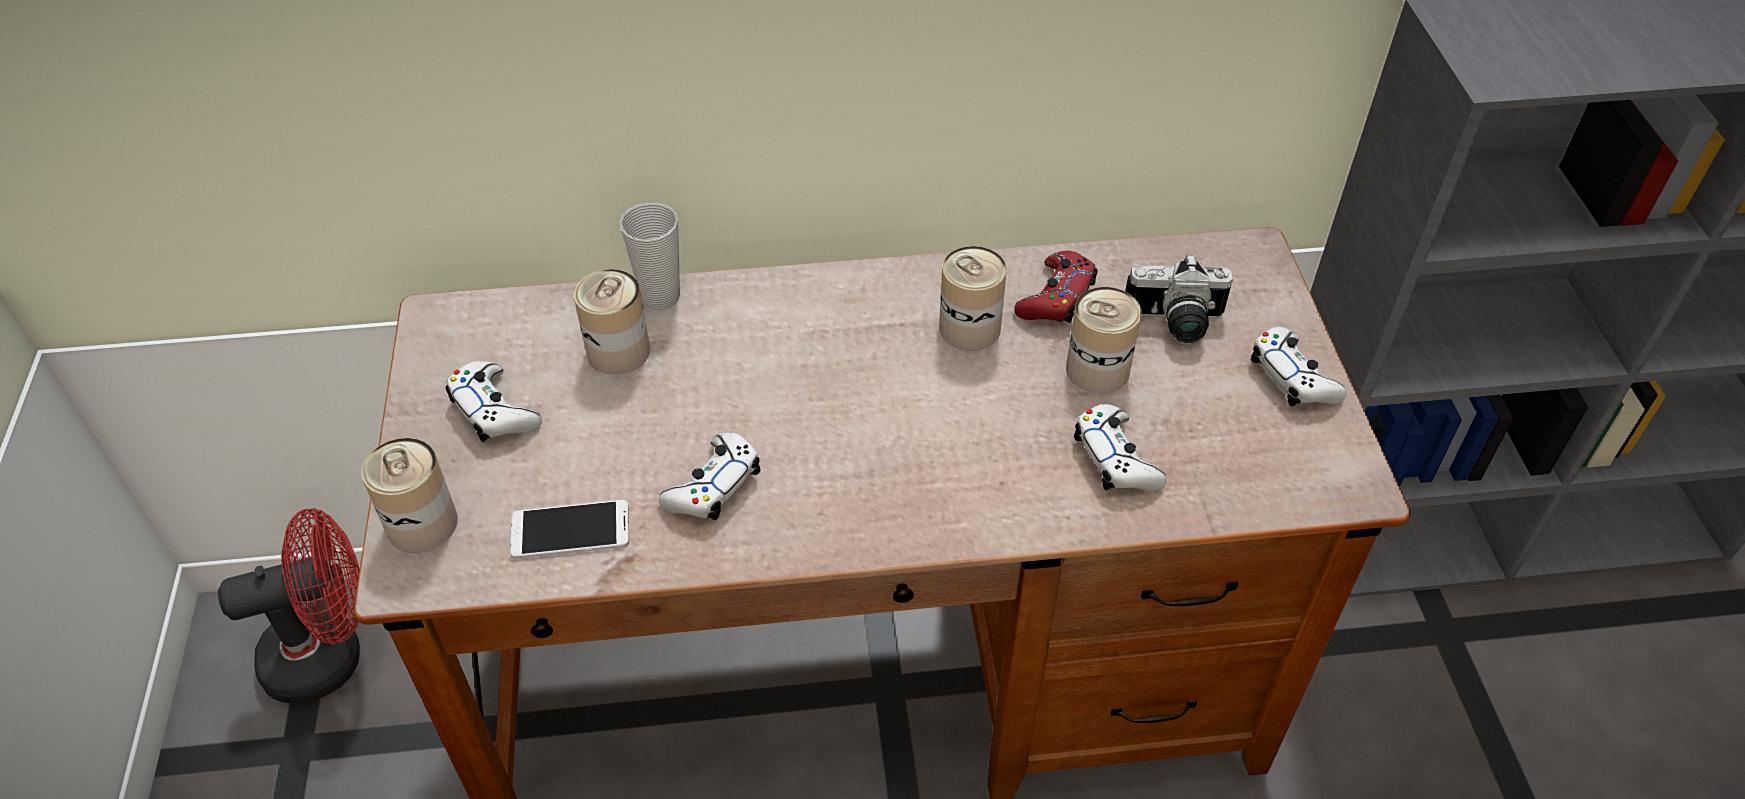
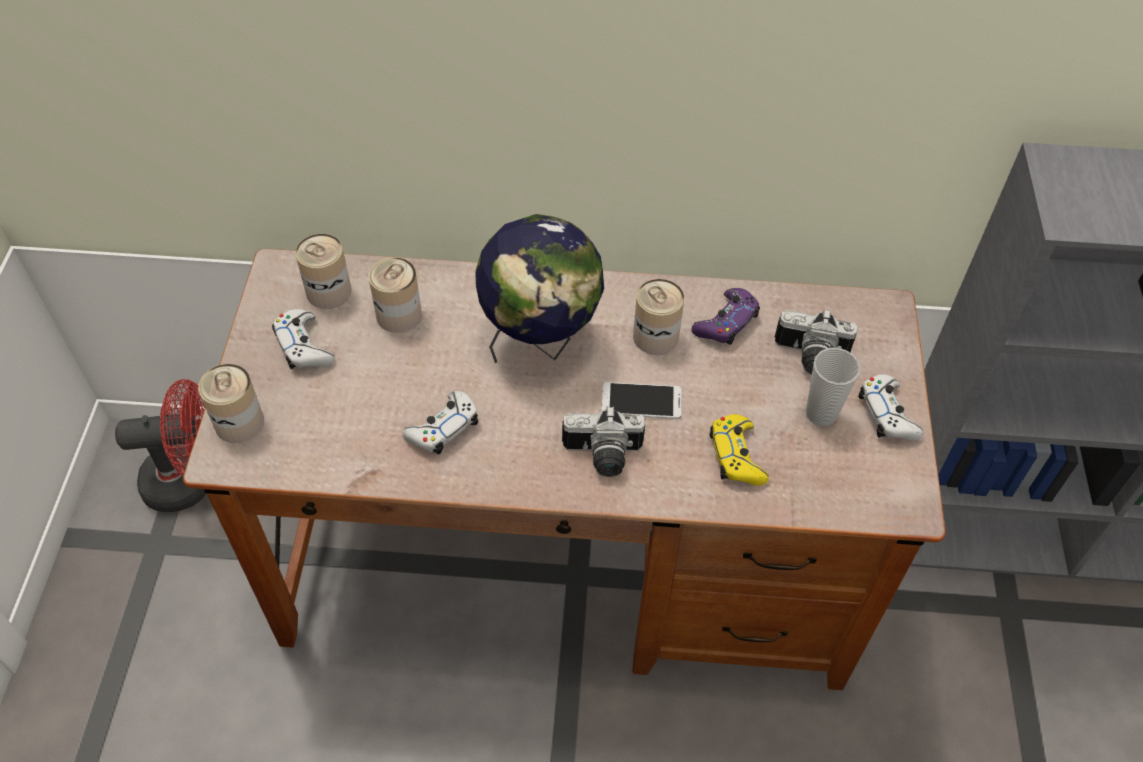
camera: 10 degrees right, 5 degrees up
(570, 530) = (338, 444): phone -> phone (641, 401)
(660, 296) = (437, 277): cup -> cup (821, 414)
(819, 356) = (541, 341): none -> globe
(939, 488) = (602, 457): none -> camera
(1056, 297) = (726, 322): red game controller -> purple game controller
(1097, 369) = (741, 384): can -> can (328, 291)
(1116, 459) = (736, 456): white game controller -> yellow game controller

